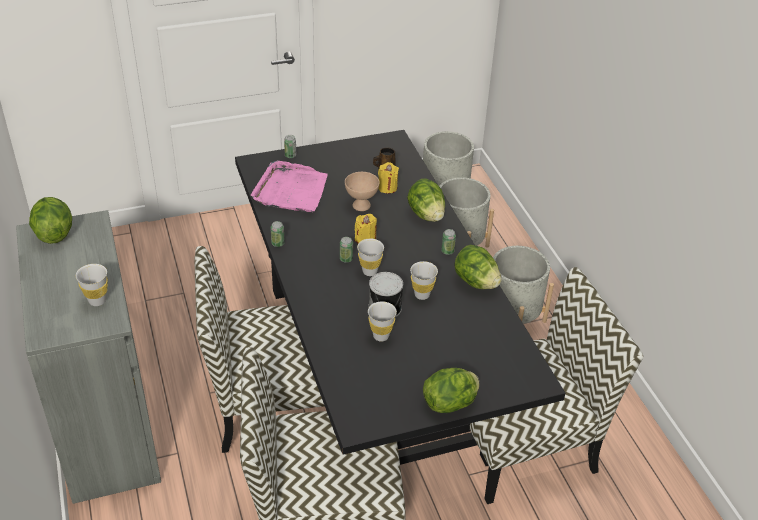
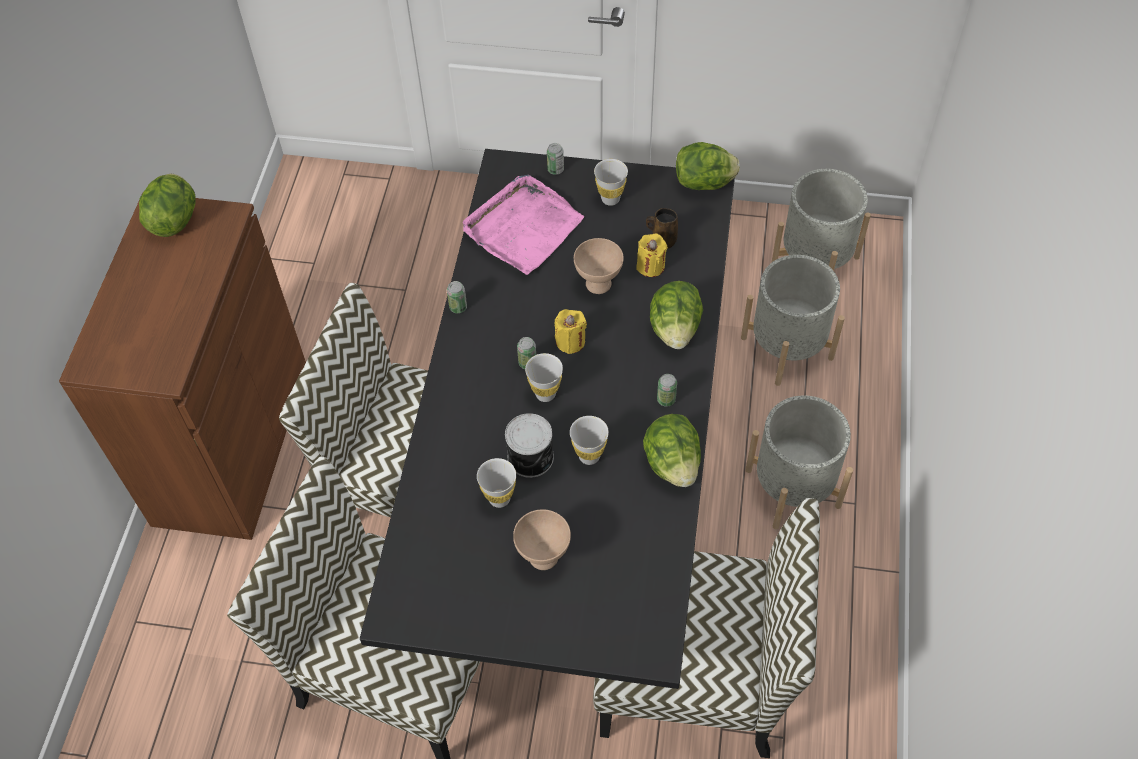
camera: 30 degrees right, 15 degrees up
(97, 301) = (167, 338): white cup -> white cup (610, 199)
(107, 427) = (232, 443): grey cabinet -> brown cabinet
(433, 357) = (544, 557): none -> beige bowl
(450, 403) = (523, 634): lettuce -> lettuce (704, 183)

